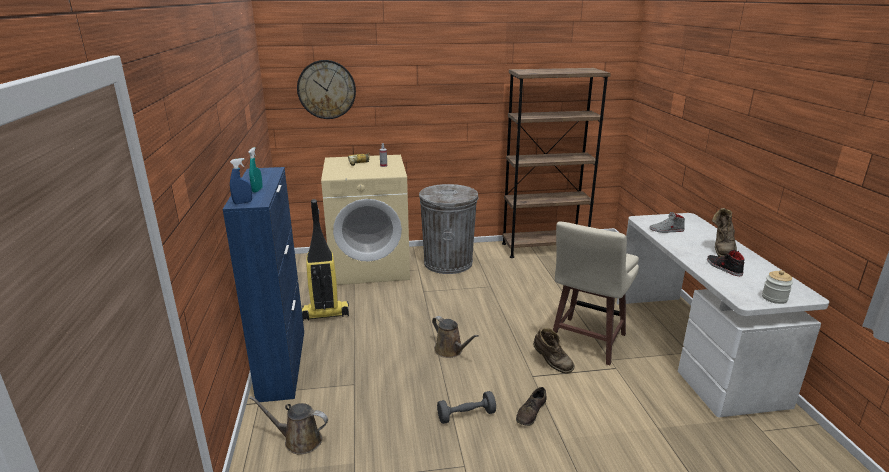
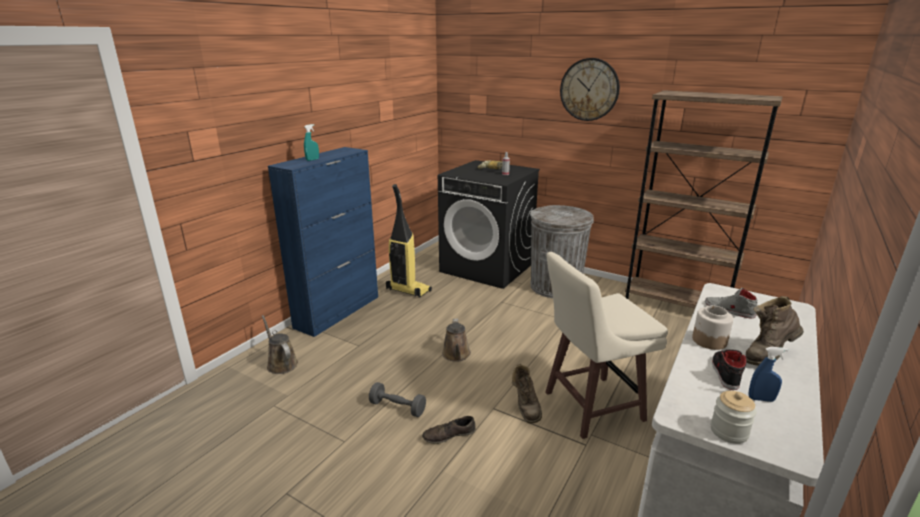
camera: 40 degrees right, 0 degrees up
(243, 202) = (285, 164): blue spray bottle -> blue spray bottle (761, 399)
(326, 89) = (483, 97): wall clock -> wall clock (589, 89)
(370, 266) = (487, 268): beige washing machine -> black washing machine
(688, 252) = (709, 340): none -> jar

